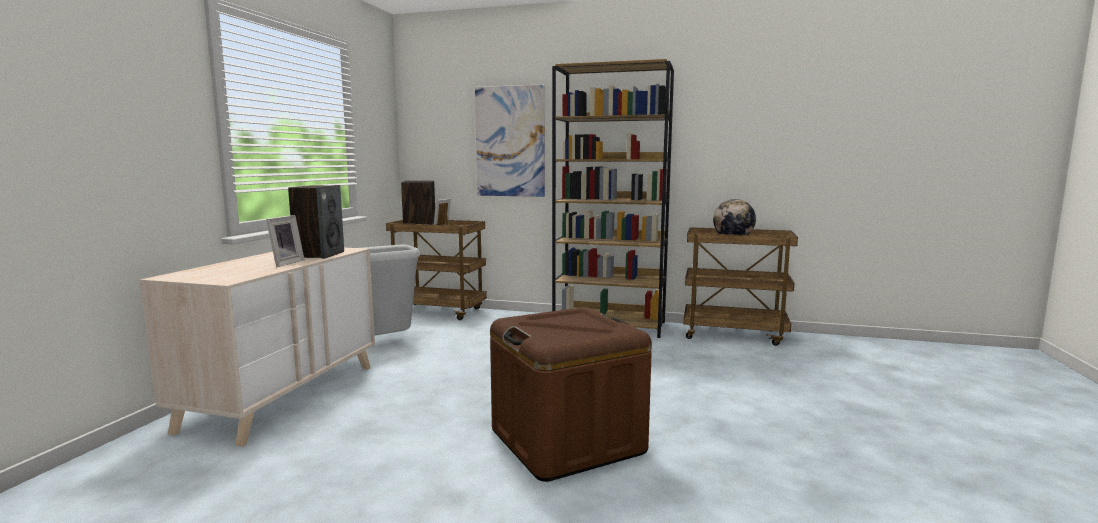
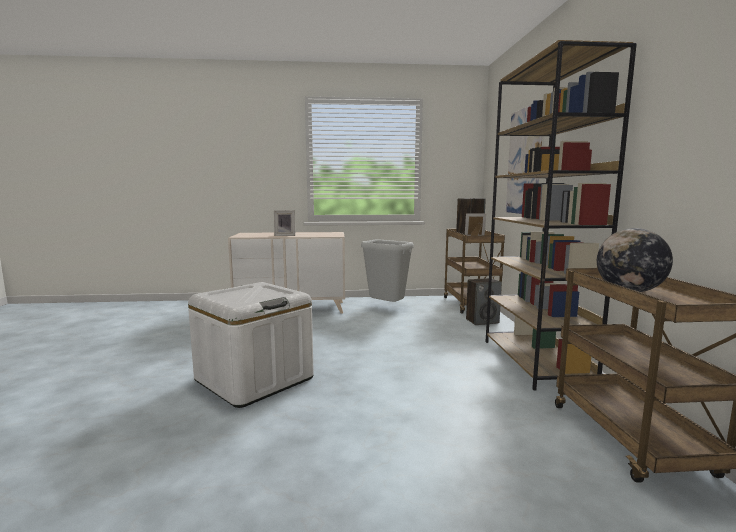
camera: 70 degrees right, 0 degrees up
(319, 254) = (314, 235): speaker -> speaker (482, 321)
(567, 441) = (254, 379): brown storage box -> white storage box

